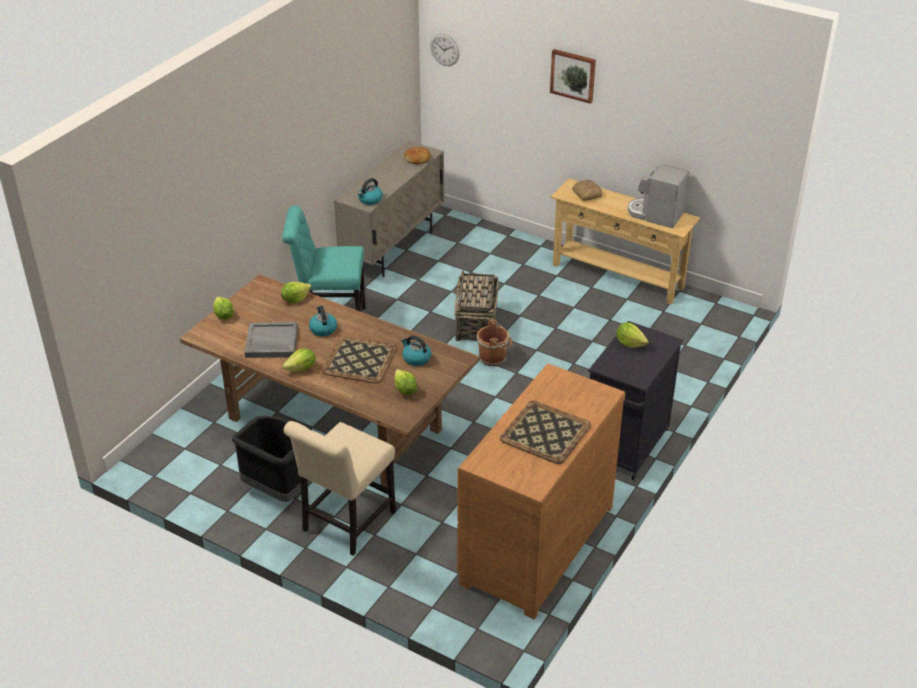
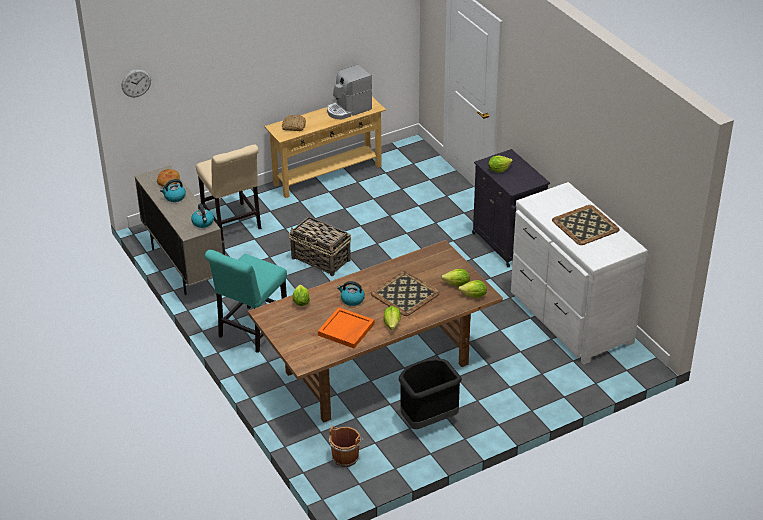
camera: 60 degrees left, 0 degrees up
(223, 315) = (289, 345): lettuce -> lettuce (474, 296)
(271, 342) = (346, 330): grey tray -> orange tray
(345, 524) = (489, 397): beige chair -> beige chair (233, 224)
(416, 358) = (425, 268): kettle -> kettle (174, 197)
(494, 358) = (368, 265): brown bucket -> brown bucket (346, 456)
(534, 543) = (569, 318): brown dresser -> white dresser
(573, 75) = (255, 42): picture -> none

